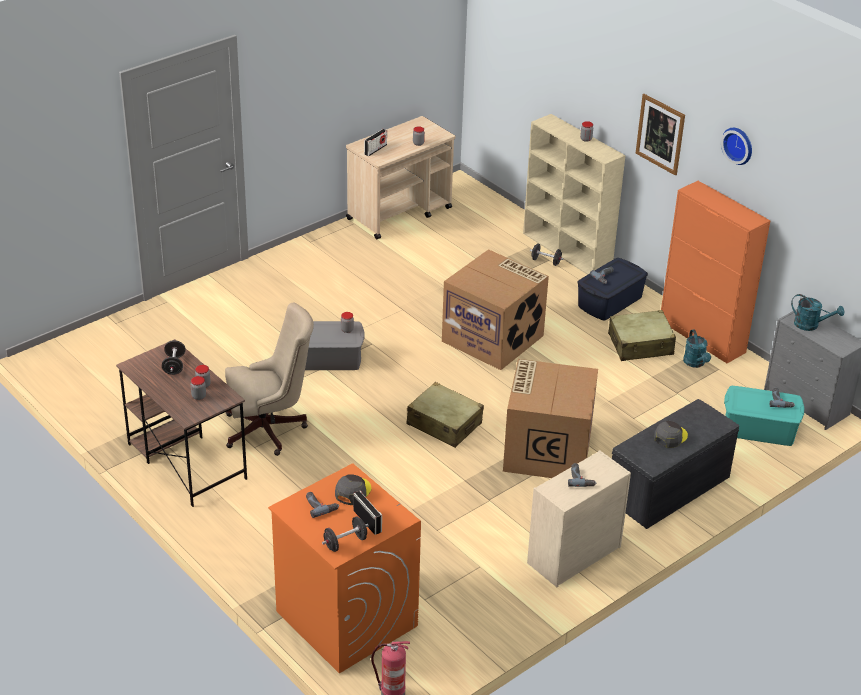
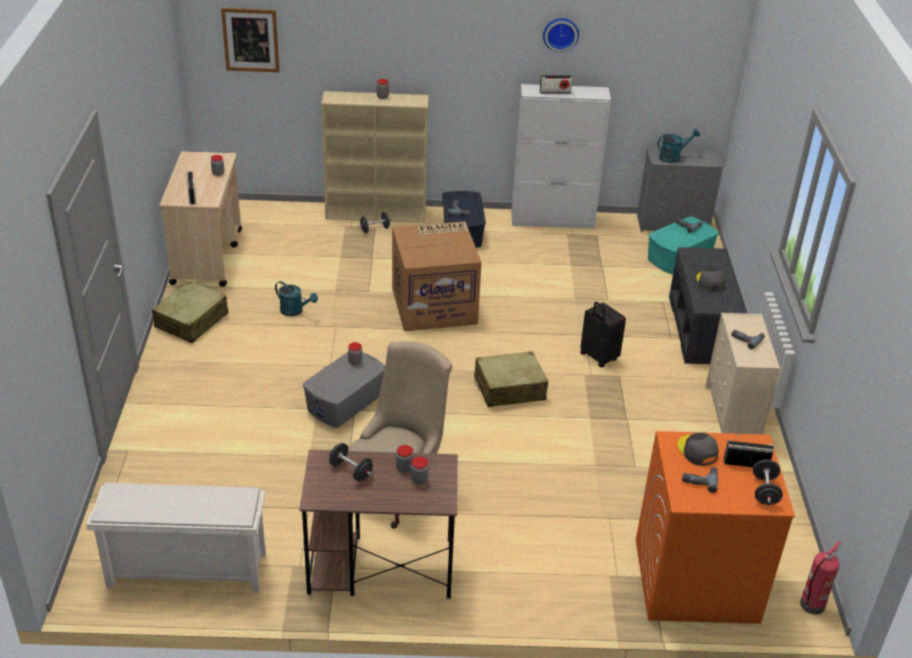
camera: 50 degrees left, 0 degrees up
(93, 385) = (185, 571): none -> white shoe rack
(546, 449) = (598, 357): cardboard box -> black suitcase
(641, 345) = (529, 248): beige suitcase -> beige suitcase (192, 321)
(660, 134) = (465, 59): picture -> picture (250, 40)
(695, 363) = (579, 240): turquoise watering can -> turquoise watering can (295, 311)
(702, 336) = (553, 220): orange cabinet -> white cabinet
(712, 201) = (555, 92): none -> radio

